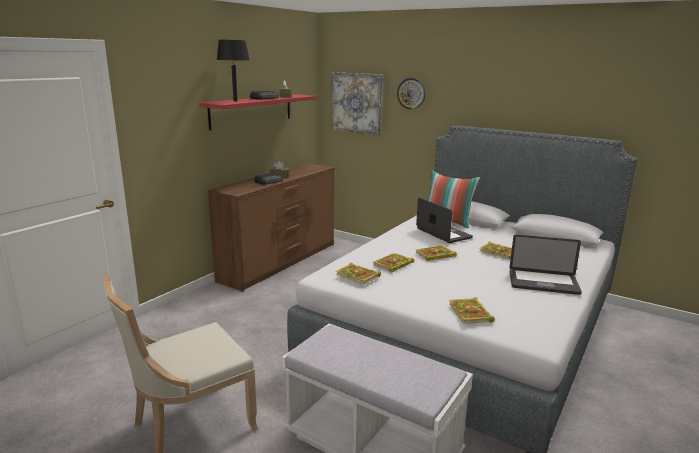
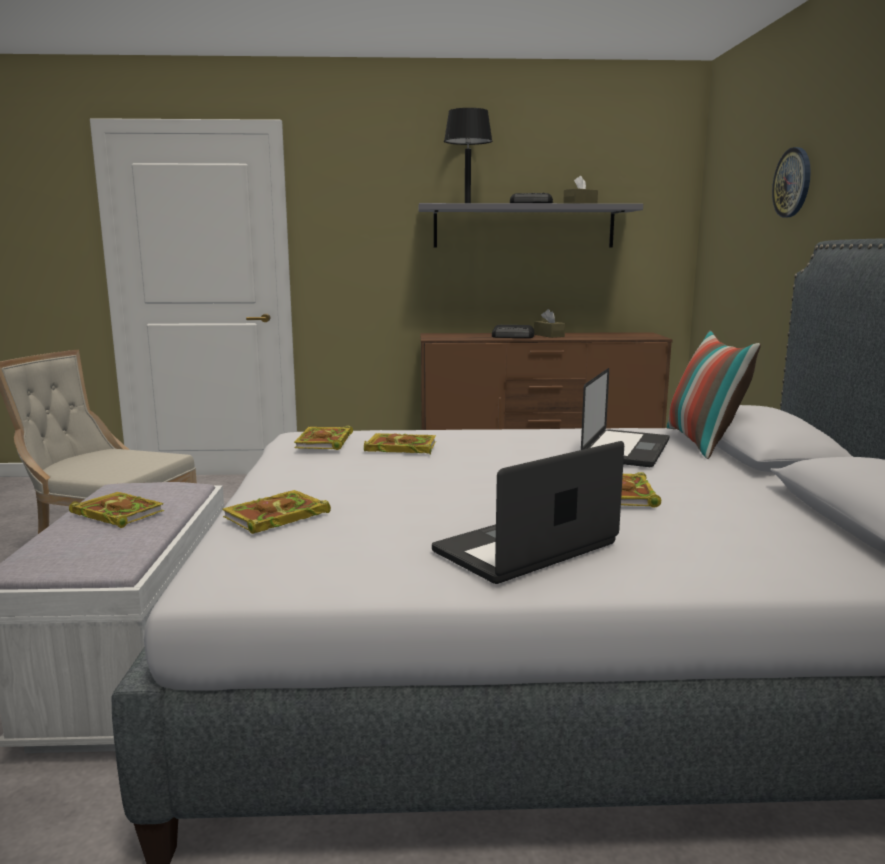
camera: 55 degrees right, 5 degrees down
(252, 111) = (523, 226): red shelf -> grey shelf
(357, 103) = (732, 218): picture -> none
(434, 255) = (497, 460): book -> book (116, 513)
(543, 283) = (525, 548): laptop -> laptop turned 75 degrees clockwise

